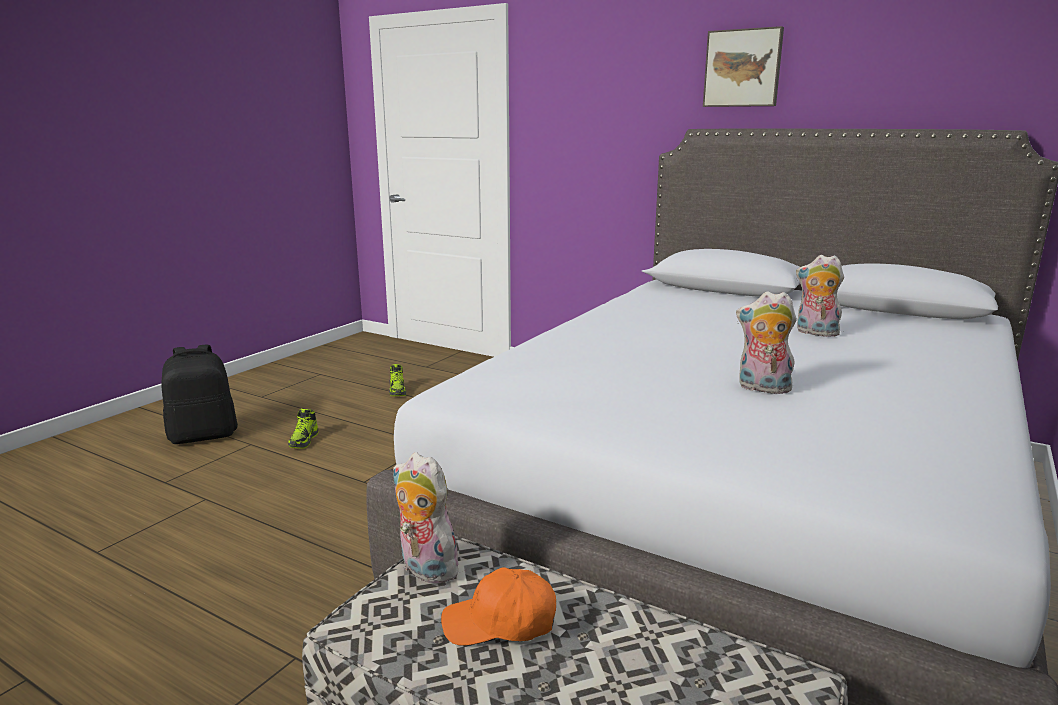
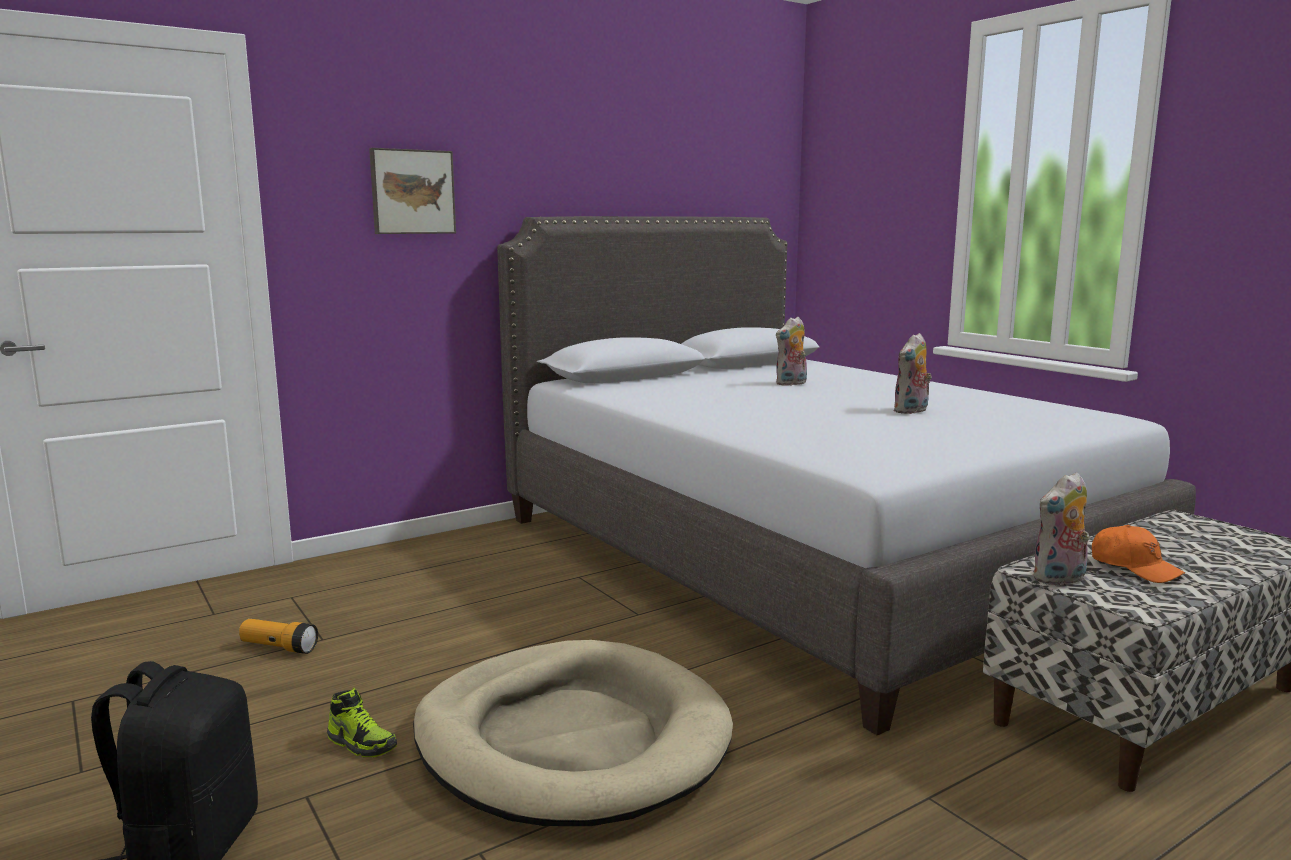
camera: 65 degrees left, 5 degrees down
(329, 494) = (571, 740): none -> beige dog bed
(397, 391) = (279, 647): shoe -> flashlight
(500, 623) = (1134, 567): orange cap -> orange cap turned 60 degrees counterclockwise
(743, 68) = (563, 155): picture -> picture (412, 192)

